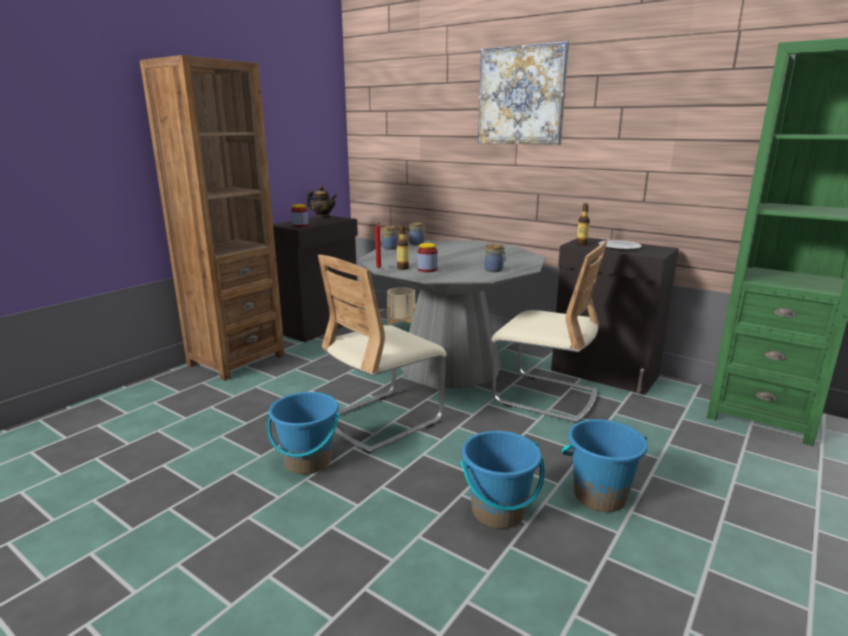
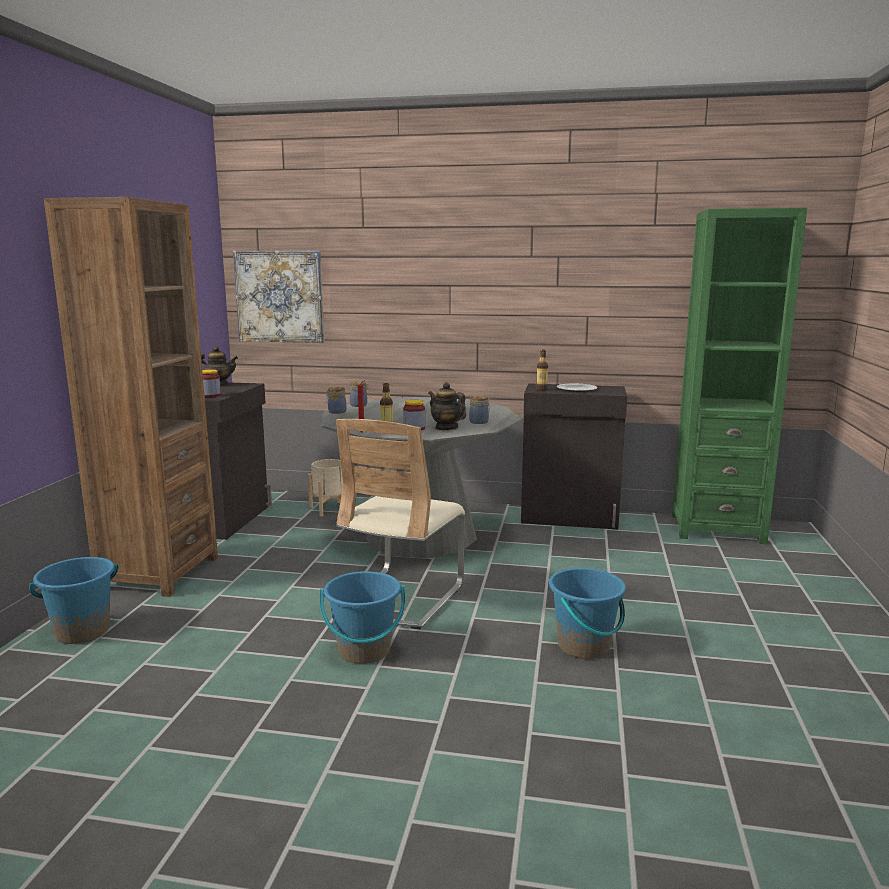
camera: 25 degrees left, 5 degrees down
(455, 272) = (446, 428): none -> teapot
(521, 96) = (453, 244): picture -> picture (279, 296)
(544, 397) = (536, 547): beige chair -> none
(599, 496) = (651, 614): blue bucket -> blue bucket (82, 631)

